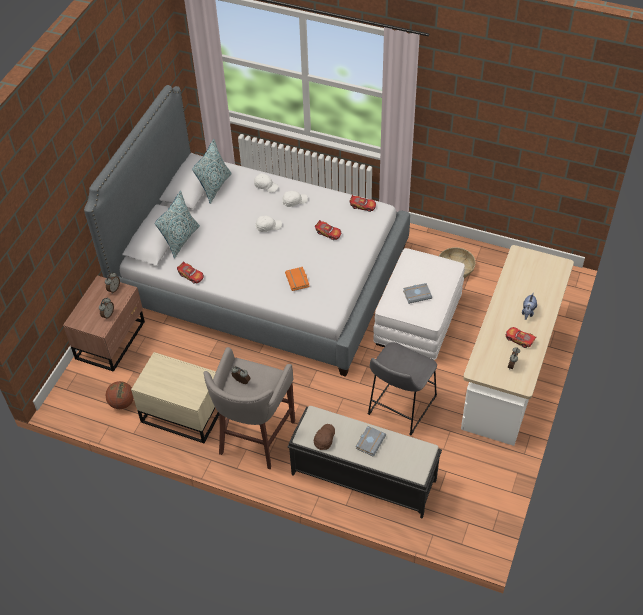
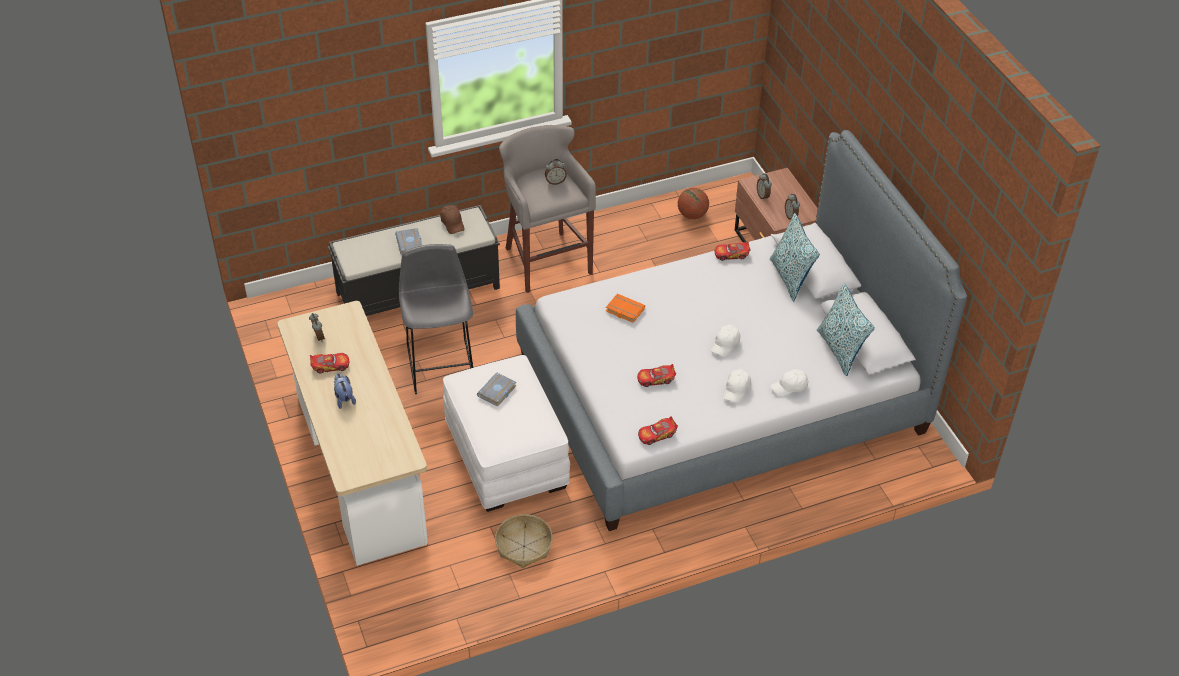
camera: 135 degrees right, 5 degrees down
(182, 413) = (632, 239): beige nightstand -> none

